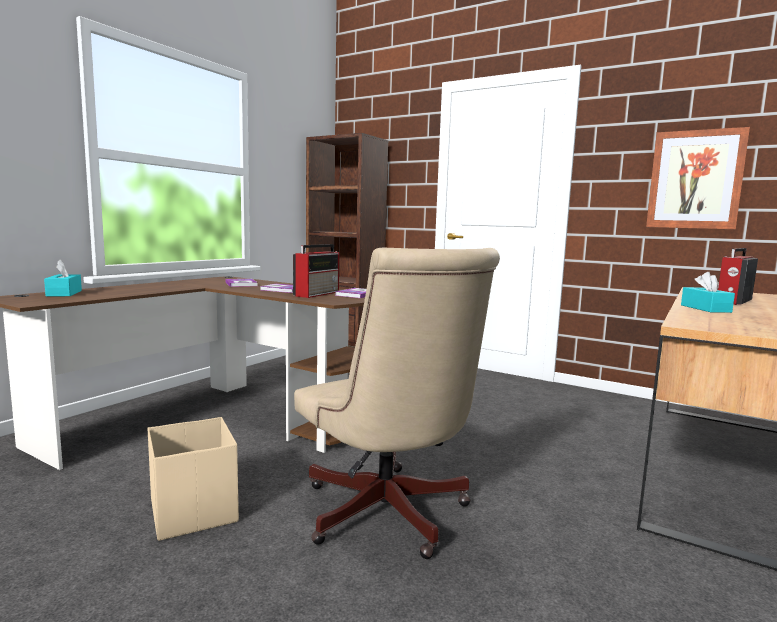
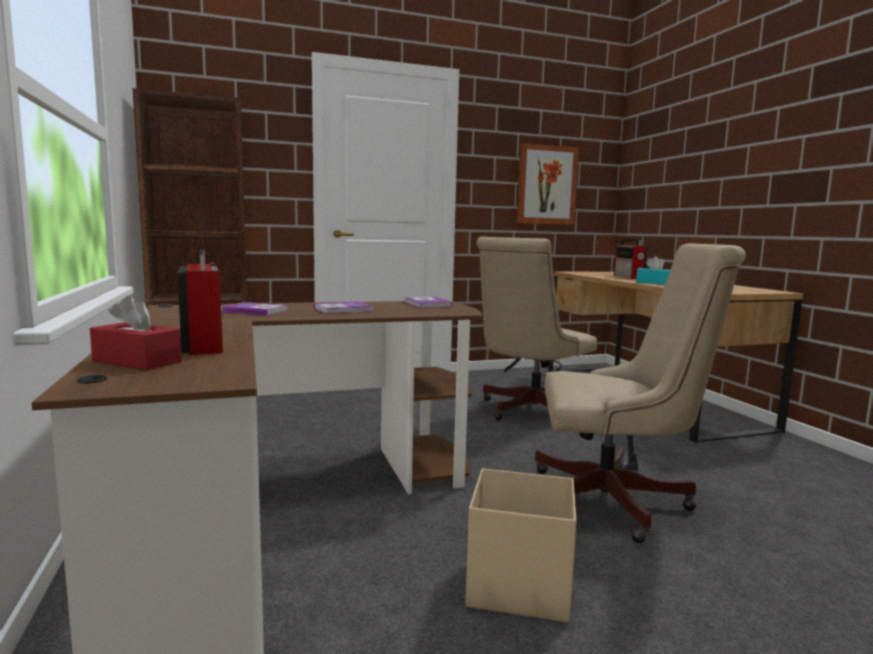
camera: 50 degrees left, 0 degrees up
(64, 293) = (137, 361): turquoise tissue box -> red tissue box
(317, 294) = (398, 308): radio -> radio (203, 343)
(530, 431) = (528, 411): none -> beige office chair

